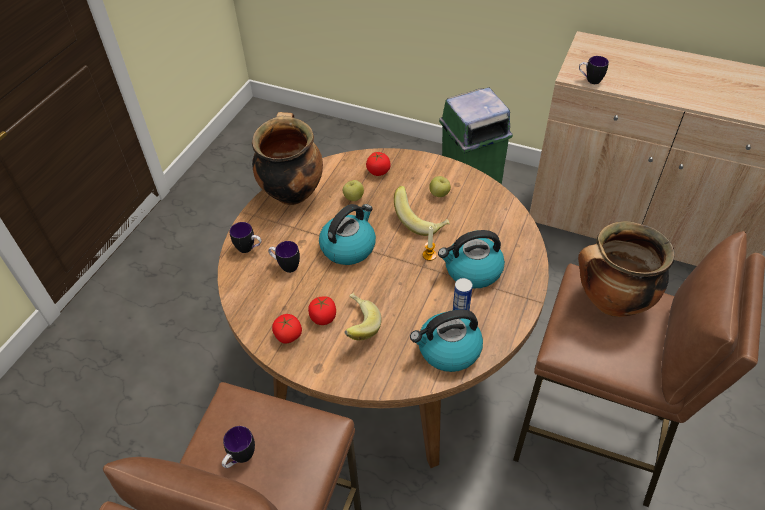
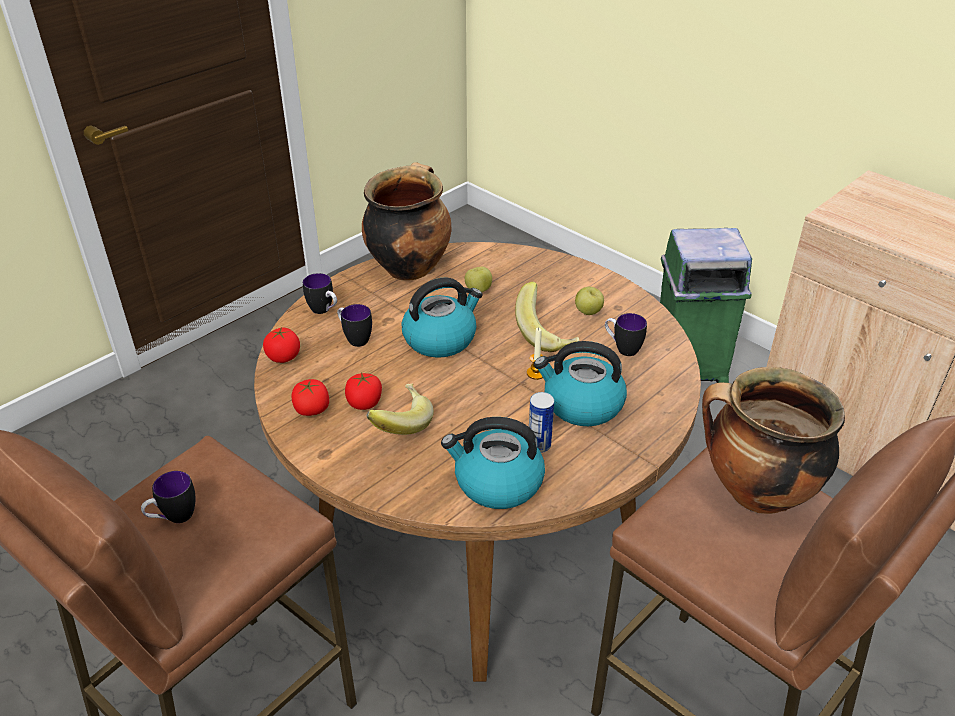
camera: 20 degrees right, 10 degrees down
(378, 171) = (526, 271): tomato -> tomato (284, 356)
(590, 80) = (855, 225): mug -> mug (622, 348)

